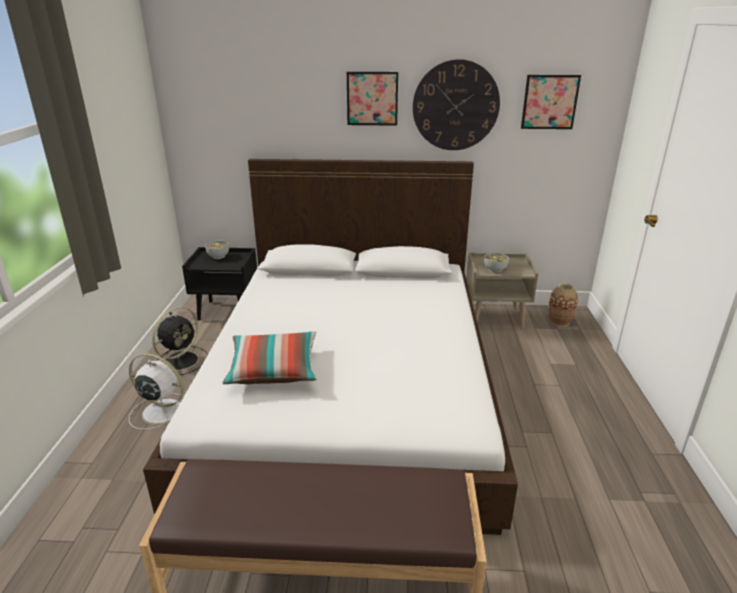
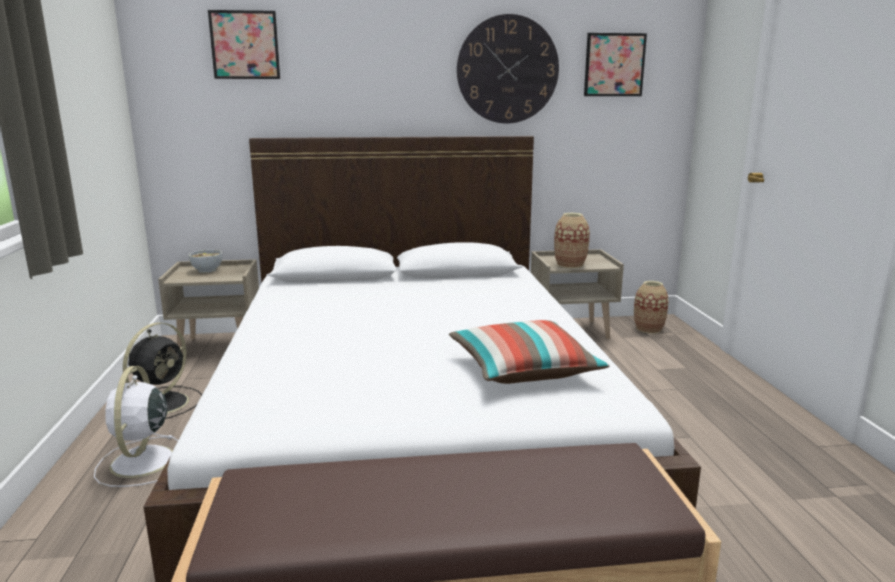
camera: 10 degrees left, 10 degrees down
(161, 411) = (141, 463): white fan -> white fan turned 105 degrees counterclockwise
(228, 311) = (219, 346): black nightstand -> beige nightstand
(274, 370) = (323, 369): pillow -> pillow (523, 370)
(372, 98) = (407, 61): picture -> picture (245, 45)
(495, 269) = (570, 265): bowl -> vase

